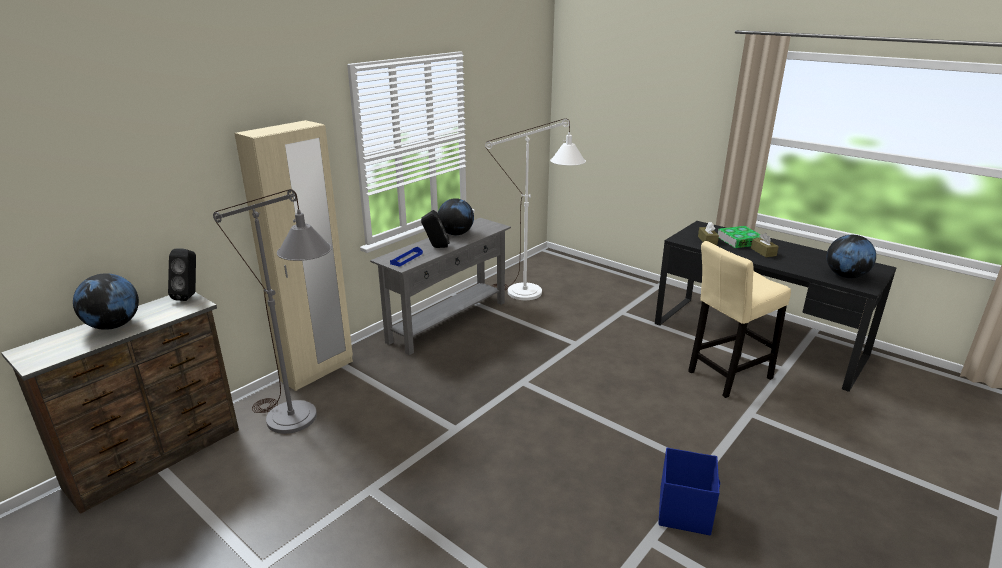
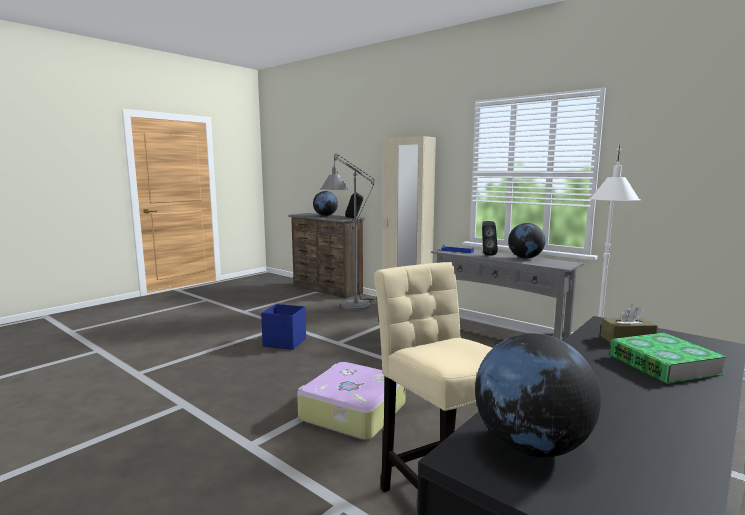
camera: 90 degrees right, 15 degrees down
(629, 413) = (351, 412): none -> suitcase
(685, 510) = (203, 424): blue storage box -> blue storage box (285, 342)
(763, 252) = (615, 376): brown tissue box -> none

